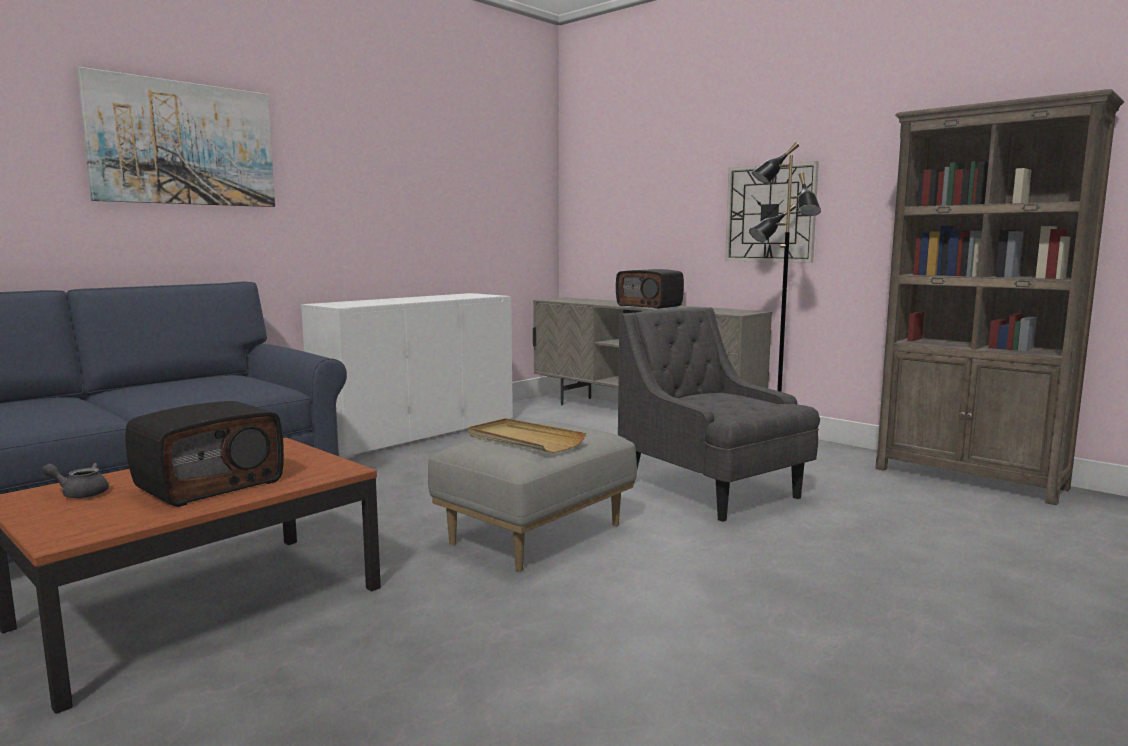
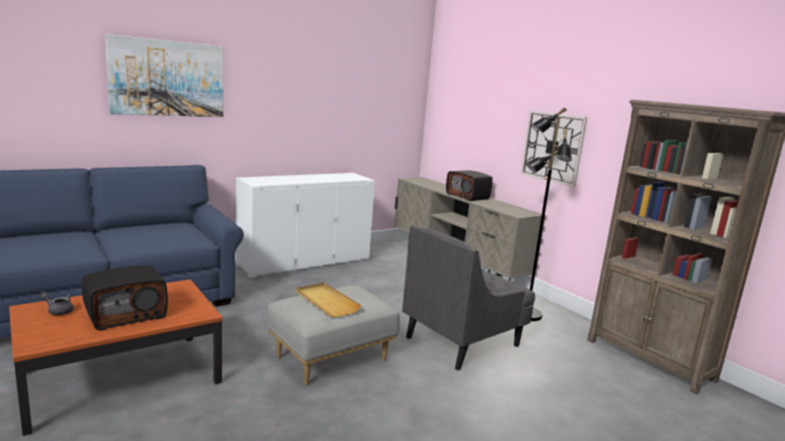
camera: 10 degrees right, 5 degrees up
(713, 491) = (463, 341): grey armchair -> grey armchair turned 105 degrees counterclockwise

